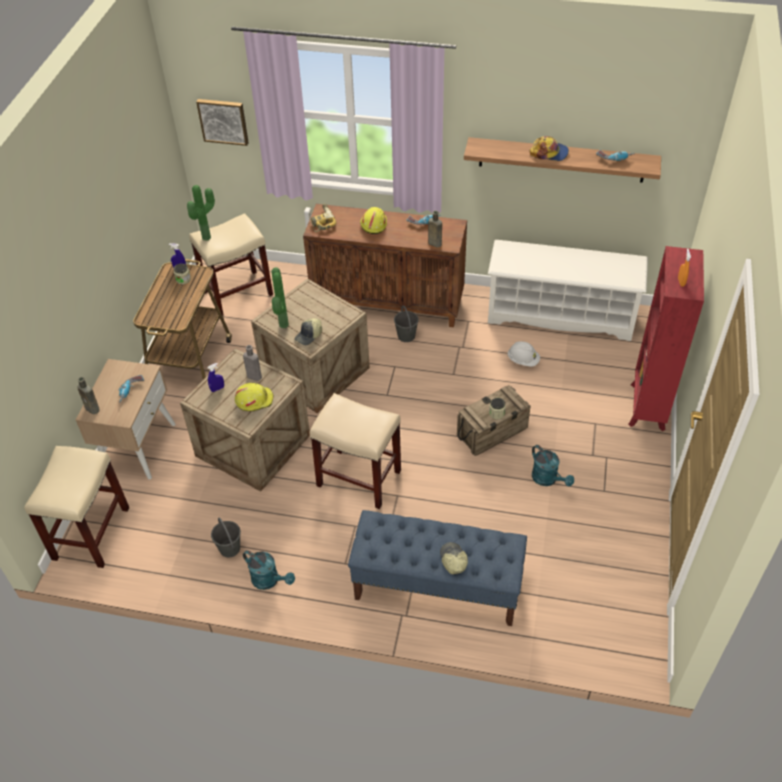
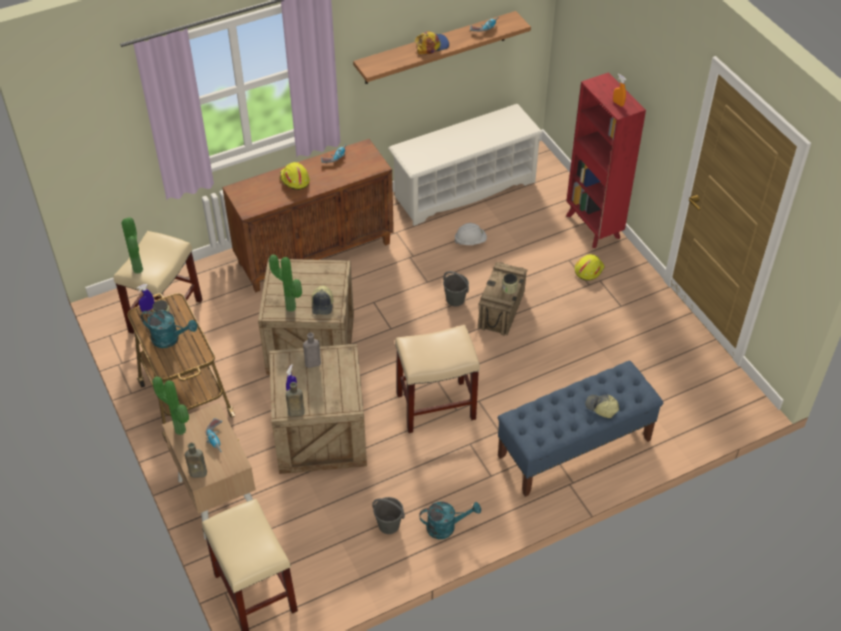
camera: 40 degrees left, 0 degrees up
(112, 370) = (178, 432): none -> potted plant
(223, 121) = (106, 144): picture -> none
(254, 400) = (334, 381): yellow hard hat -> yellow hard hat (588, 269)
(321, 221) = (245, 200): power drill -> none
(406, 336) = (357, 272): grey bucket -> grey bucket (455, 299)
(434, 243) = (363, 171): brown bottle -> brown bottle (295, 413)
(548, 479) = (575, 321): turquoise watering can -> turquoise watering can (170, 339)

